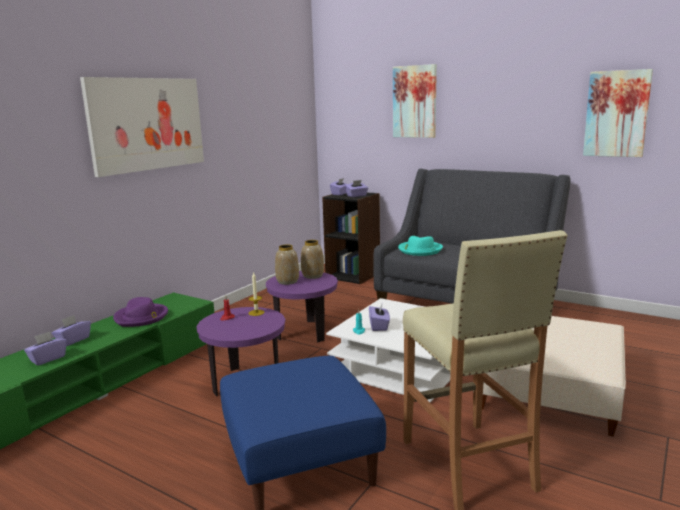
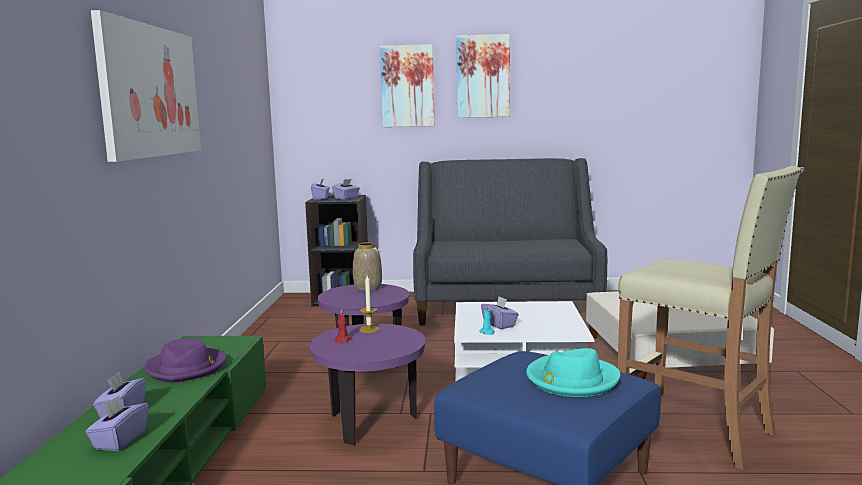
camera: 30 degrees left, 5 degrees down
(287, 281) = (348, 297): vase -> none
(420, 250) = (460, 248): turquoise hat -> turquoise hat (571, 380)
(616, 114) = (621, 97): picture -> picture (483, 76)

